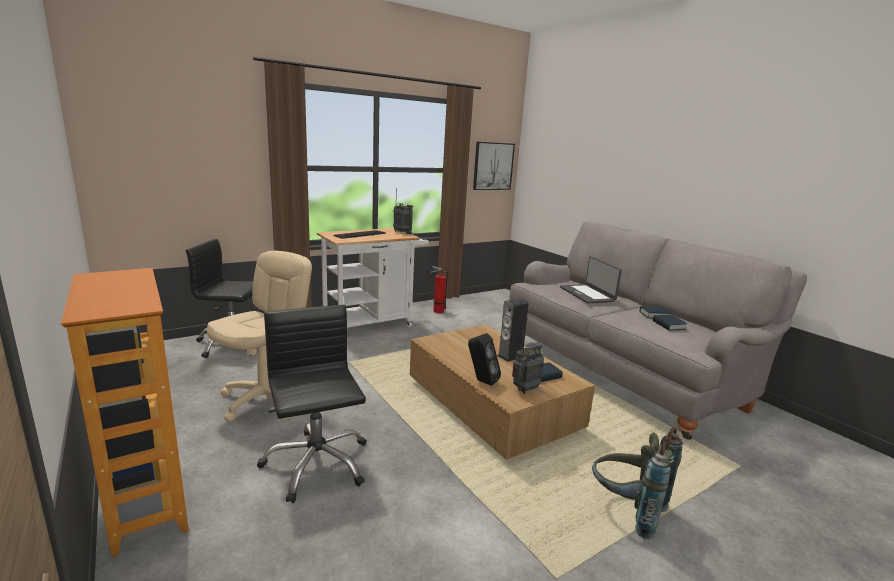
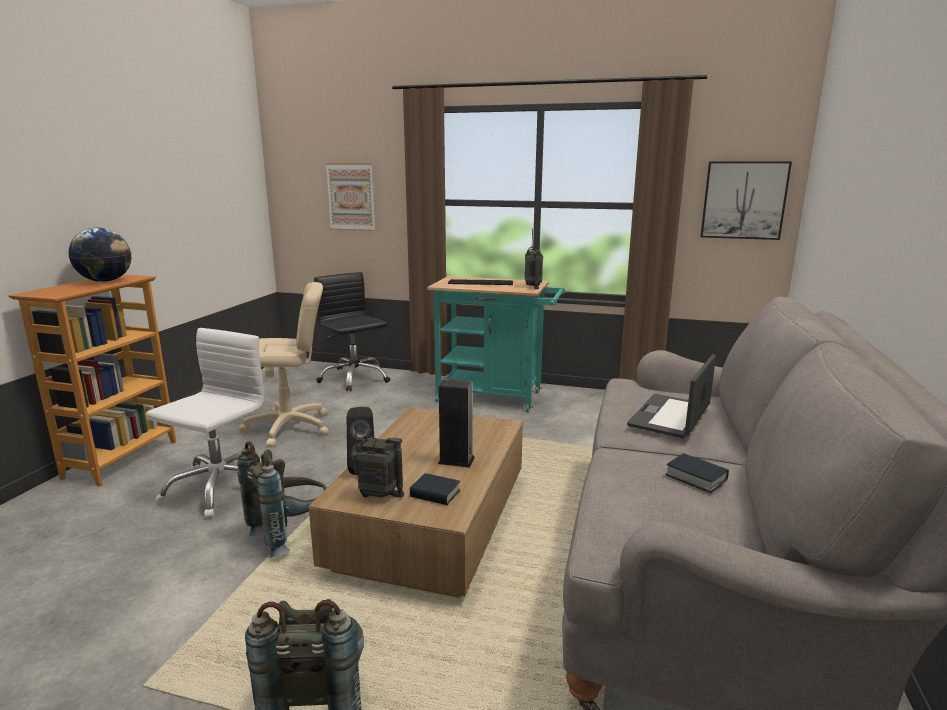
camera: 50 degrees right, 0 degrees up
(116, 282) = (105, 281): none -> globe
(197, 162) = (351, 197): none -> picture
(316, 464) = (220, 487): black office chair -> white office chair
(373, 324) = (496, 397): white cart -> turquoise cart
(437, 311) = (597, 405): fire extinguisher -> none
(438, 458) = (290, 534): none -> grey backpack
(669, 325) = (670, 497): book -> none

